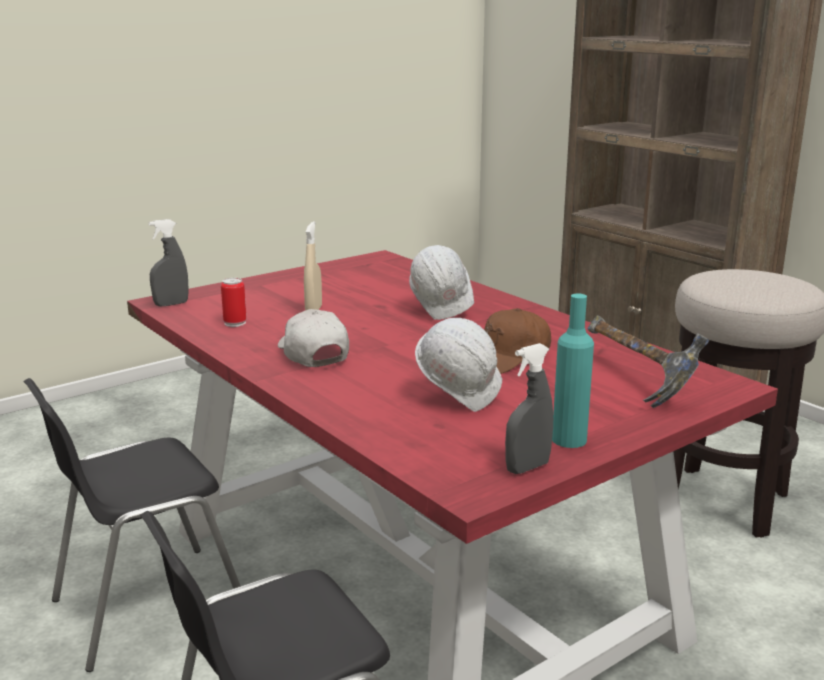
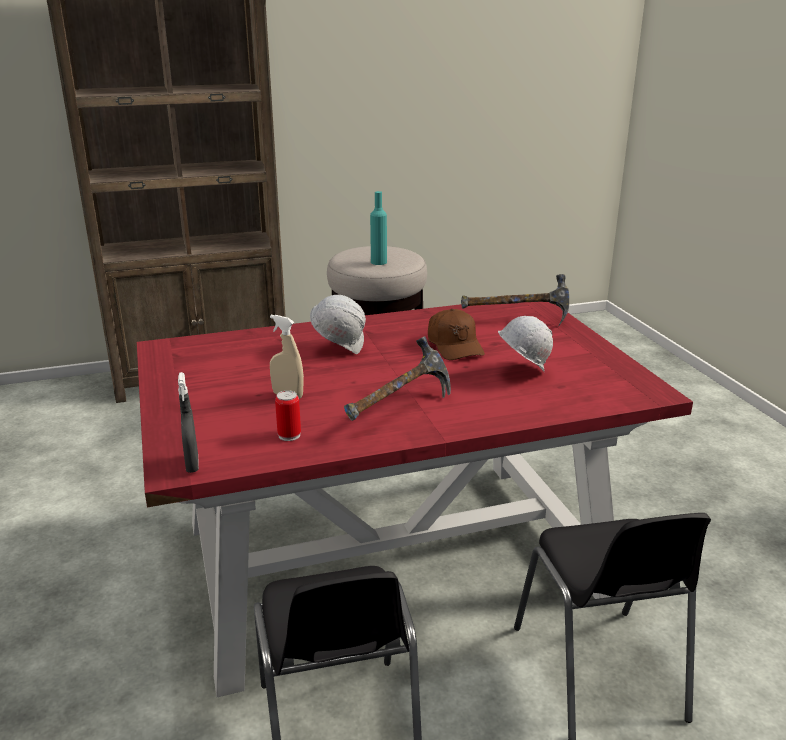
camera: 70 degrees left, 5 degrees up
(313, 353) = (399, 409): white cap -> hammer
(527, 467) = (629, 373): grey spray bottle -> none
(569, 439) = (595, 355): turquoise bottle -> turquoise bottle (378, 262)

